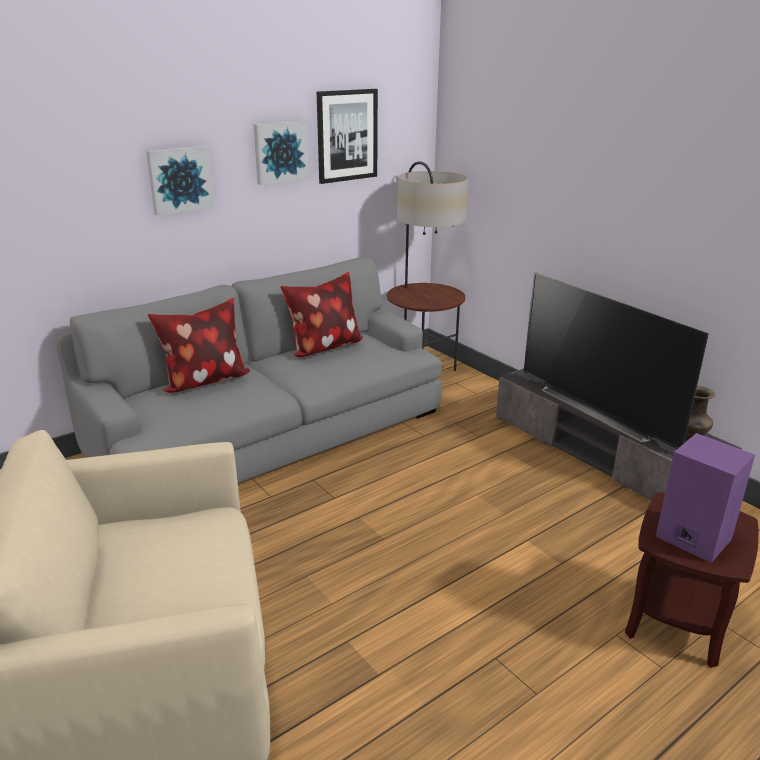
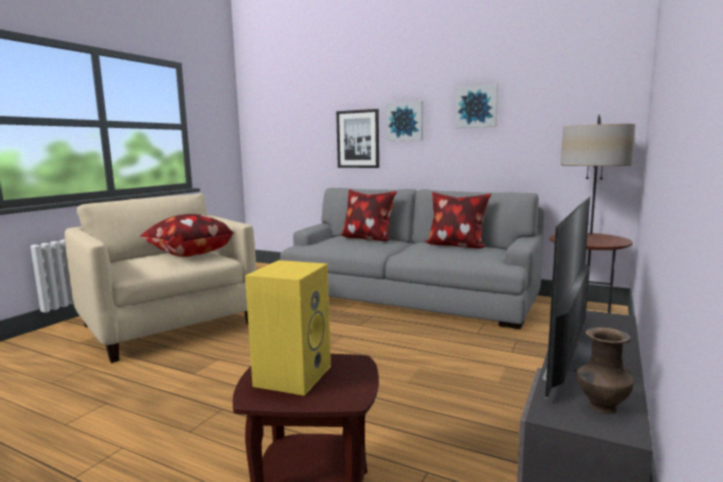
camera: 65 degrees right, 15 degrees down
(163, 547) = (188, 254): none -> pillow
(347, 135) = (538, 96): picture -> picture (358, 139)
(691, 537) = (292, 375): purple speaker -> yellow speaker

